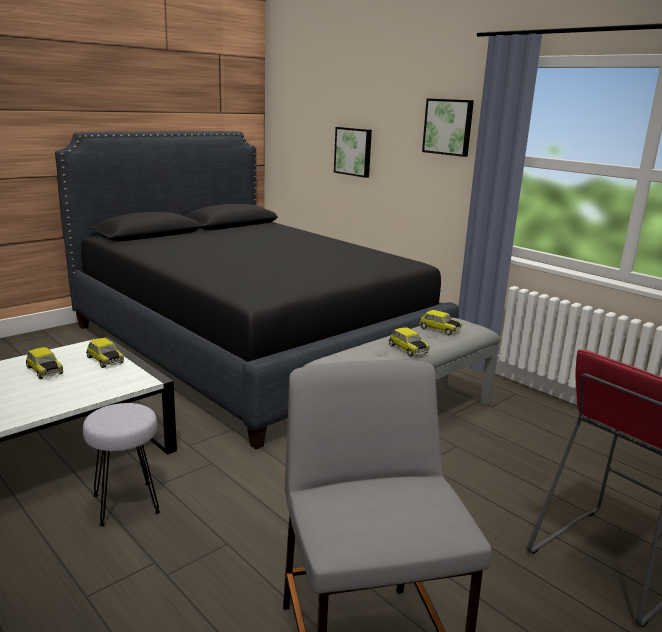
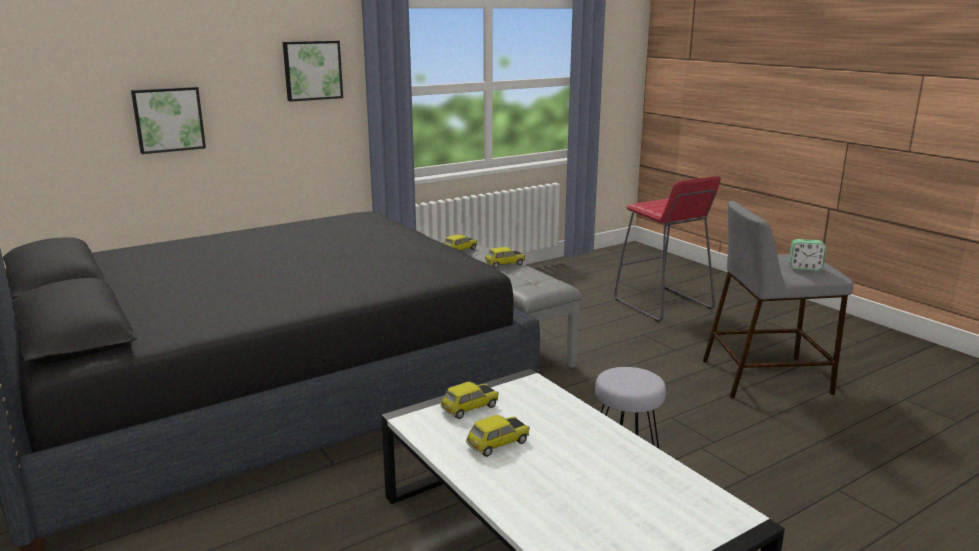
camera: 80 degrees left, 0 degrees up
(355, 509) = (805, 268): none -> alarm clock

